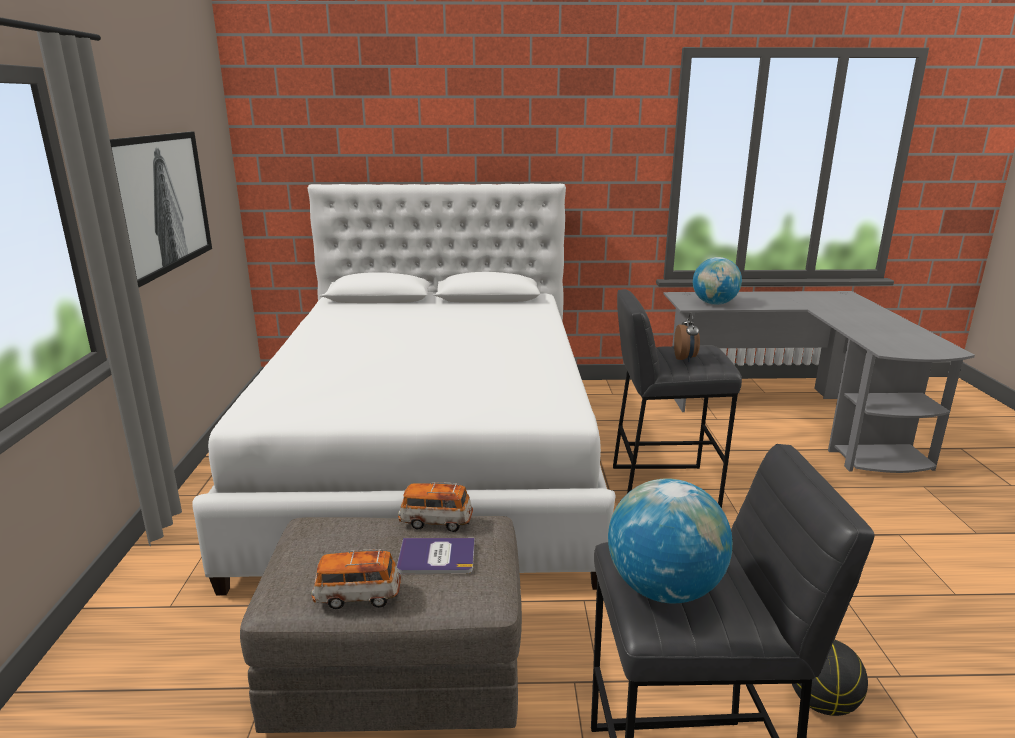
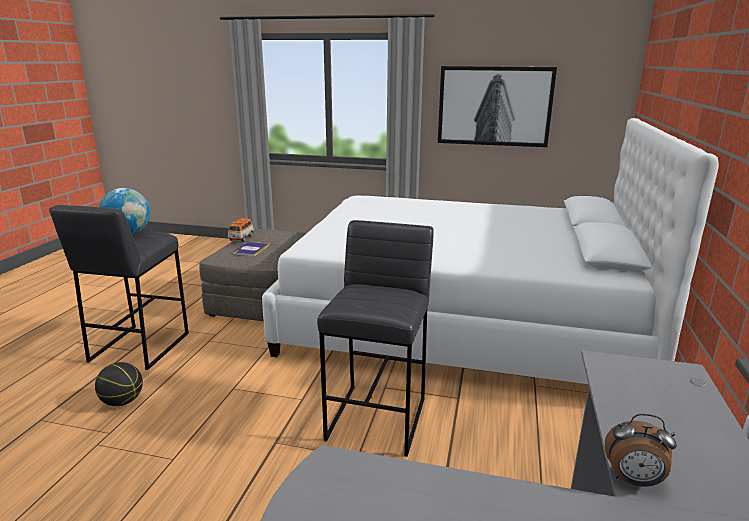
camera: 105 degrees right, 0 degrees up
(435, 522) = (278, 251): toy car -> none
(685, 359) = (363, 293): alarm clock -> alarm clock (633, 480)
(714, 303) = (629, 389): globe -> none

